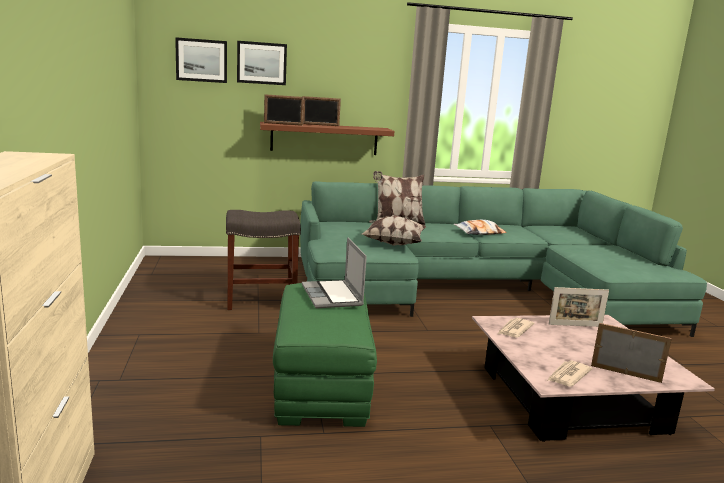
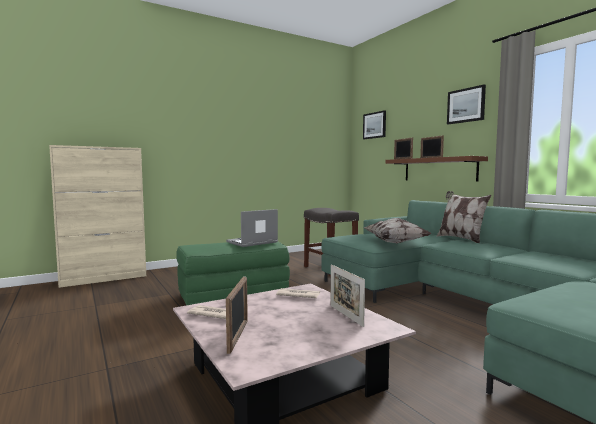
camera: 70 degrees right, 10 degrees down
(261, 63) = (402, 120): picture -> picture (466, 105)
(479, 232) = (515, 255): pillow -> none

